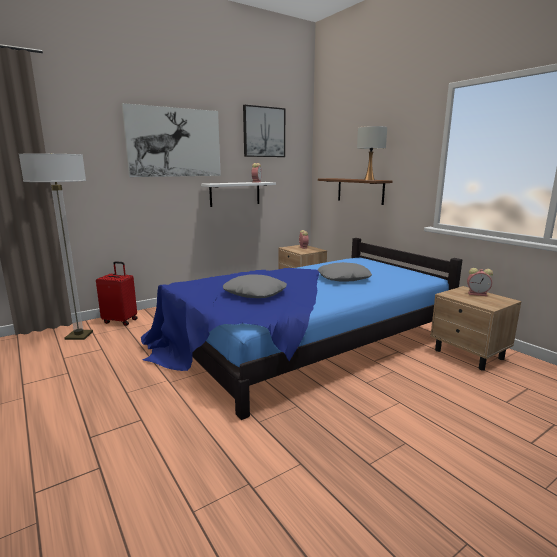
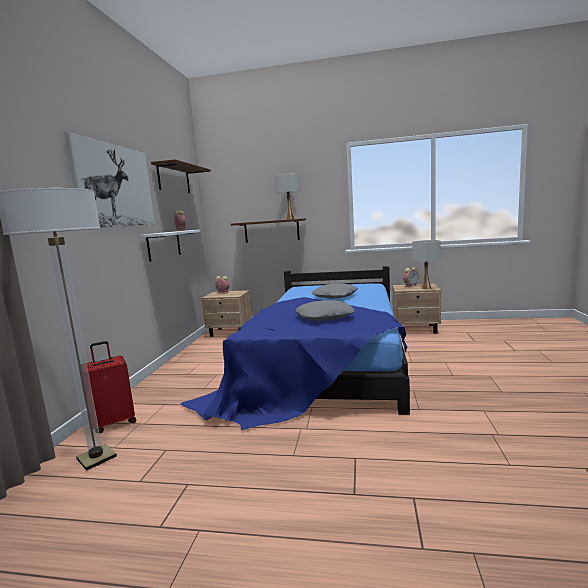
camera: 45 degrees left, 5 degrees down
(264, 132) = (174, 179): picture -> brown shelf
(483, 303) = (426, 288): none -> white table lamp

